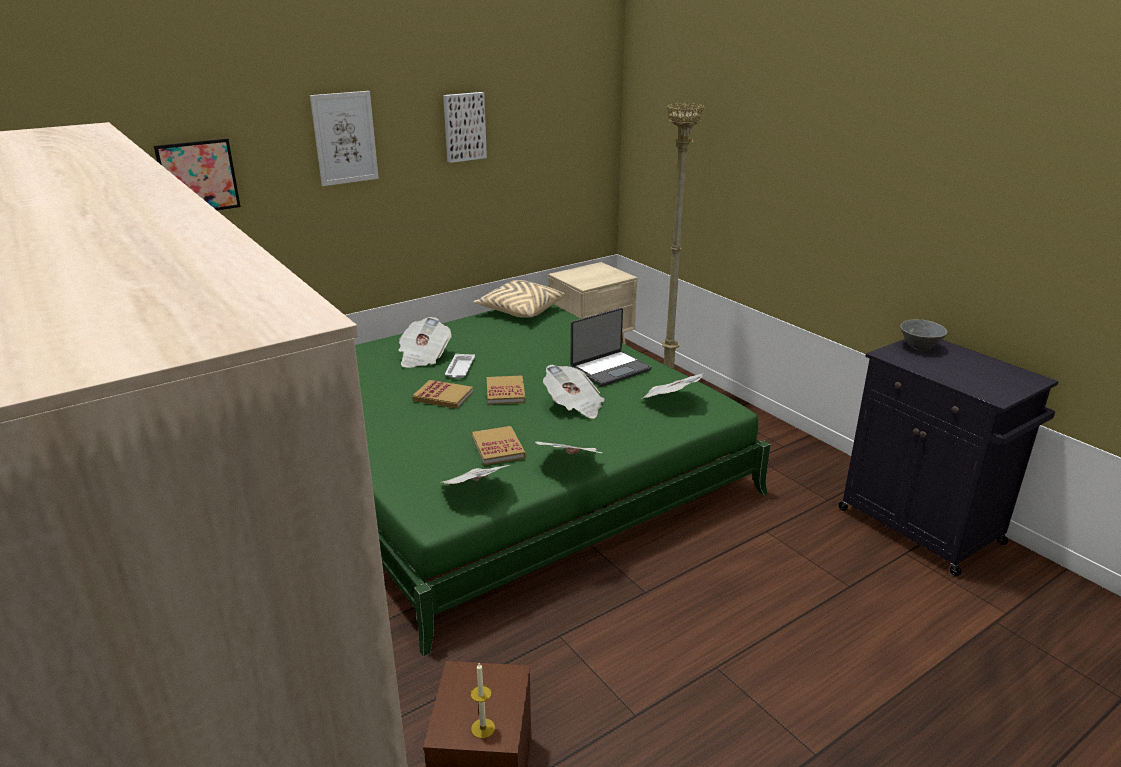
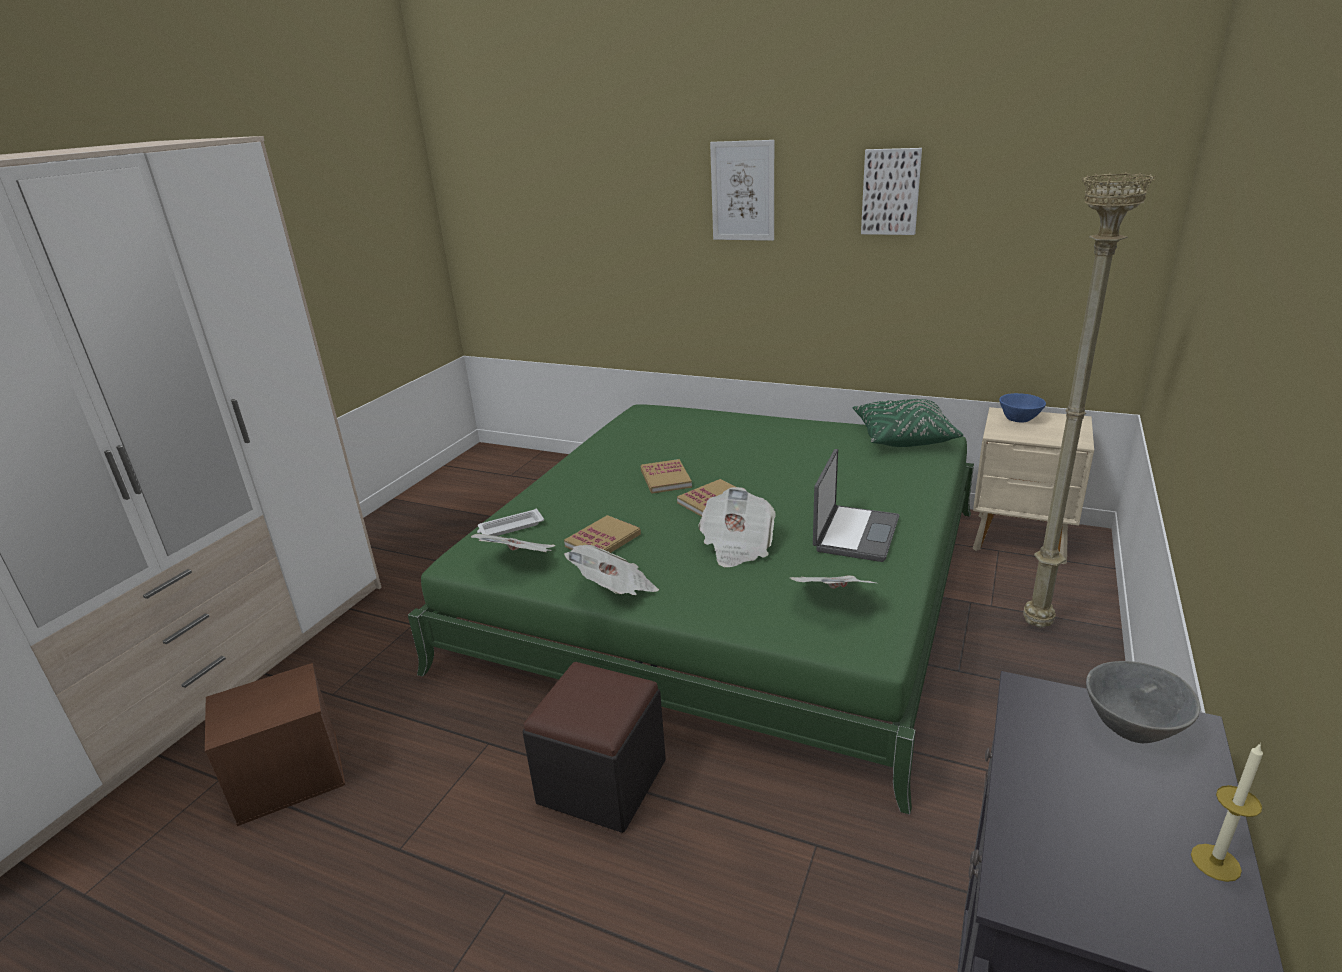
camera: 60 degrees right, 0 degrees up
(198, 177) = (607, 214): picture -> none
(423, 357) = (731, 441): newspaper -> none
(460, 369) = (729, 464): white tray -> white tray (510, 527)
(483, 728) = (231, 718): candle -> candle (1215, 862)
(520, 311) = (903, 437): beige pillow -> green pillow
(577, 275) = (1020, 419): none -> blue bowl
(610, 369) = (854, 534): laptop -> laptop turned 90 degrees counterclockwise
(651, 591) = (602, 781): none -> black ottoman

